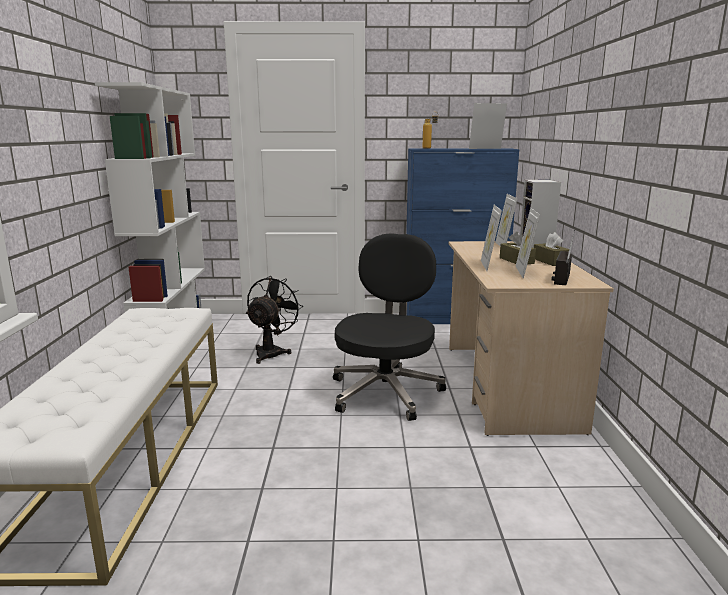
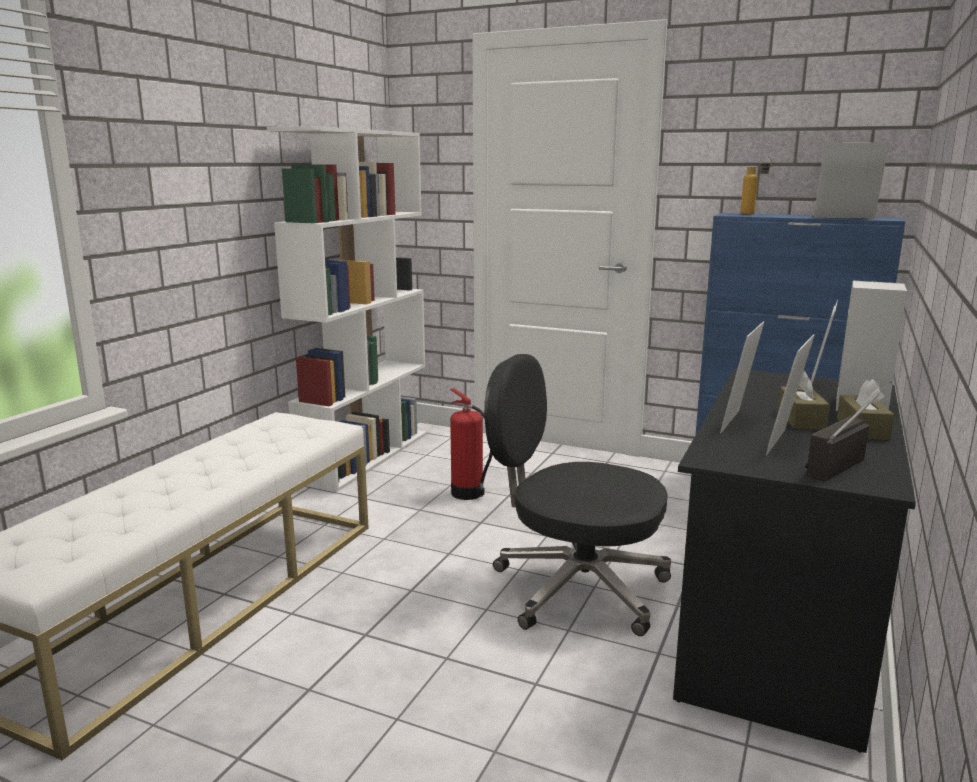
camera: 25 degrees right, 0 degrees up
(272, 352) = (468, 494): black fan -> fire extinguisher
(386, 391) = (576, 588): black office chair -> black office chair turned 105 degrees counterclockwise
(508, 385) = (780, 623): beige desk -> black desk

